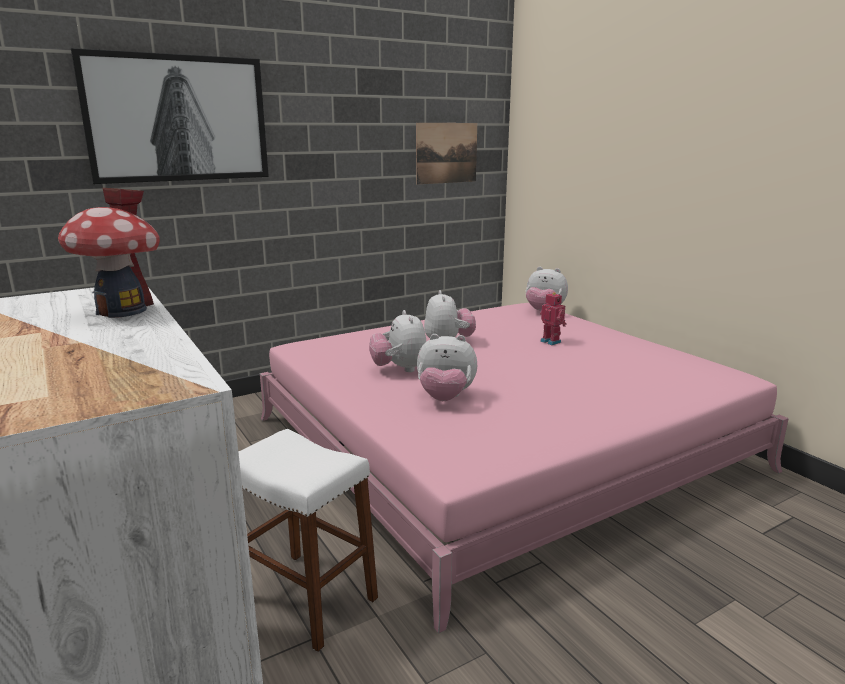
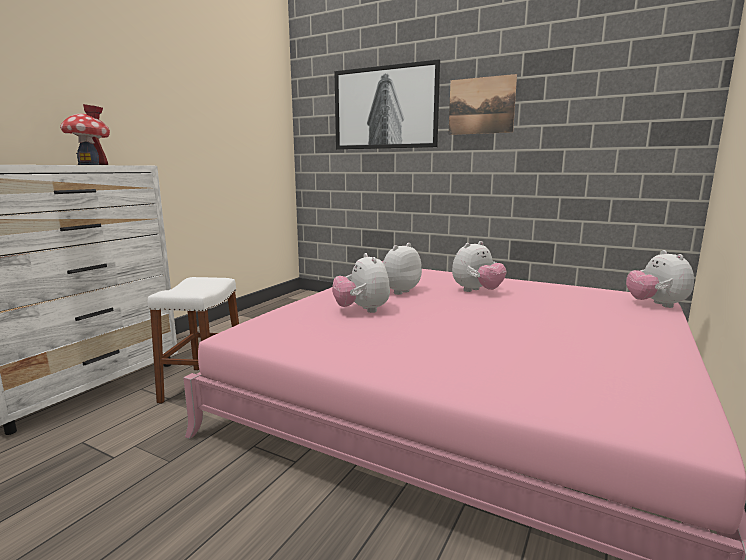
camera: 60 degrees right, 5 degrees down
(446, 153) = (620, 125): picture -> picture (481, 105)
(551, 341) = (565, 319): toy robot -> none

